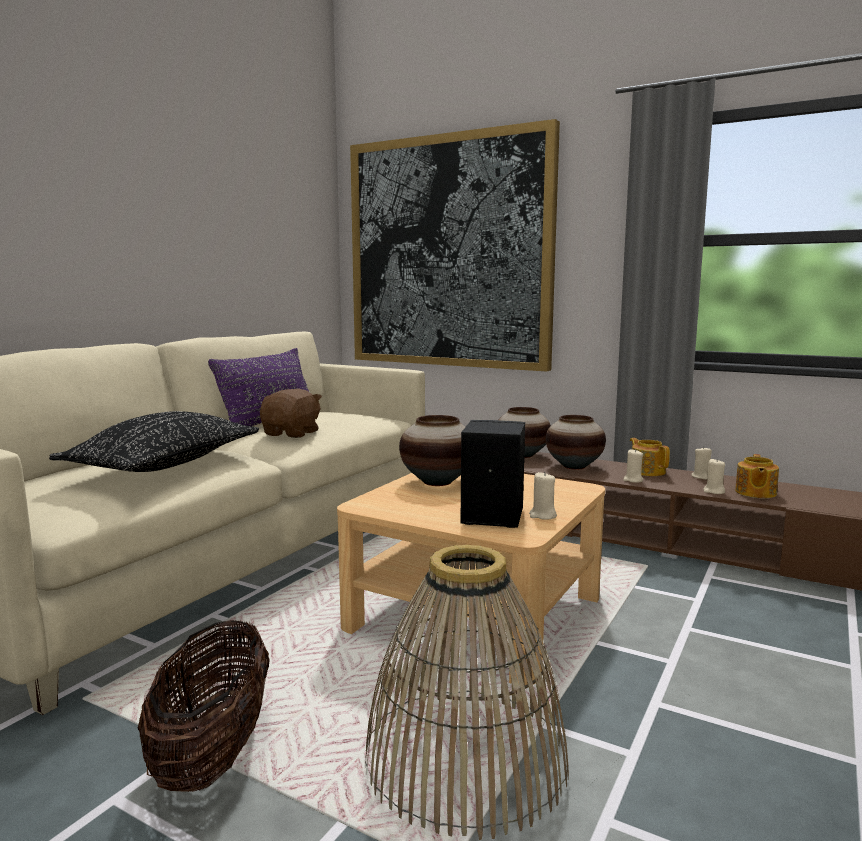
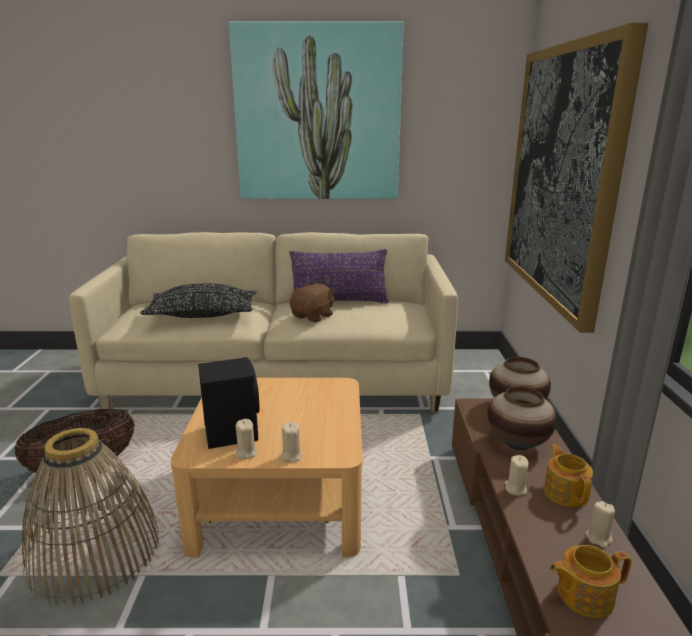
camera: 60 degrees right, 10 degrees up
(160, 178) = (318, 115): none -> picture
(292, 433) = (313, 316): brown plush toy -> brown plush toy turned 45 degrees counterclockwise
(437, 482) = (298, 392): vase -> none
(647, 471) = (565, 492): teapot -> teapot turned 45 degrees counterclockwise
(714, 491) = (544, 556): beige candle -> beige candle (291, 456)

